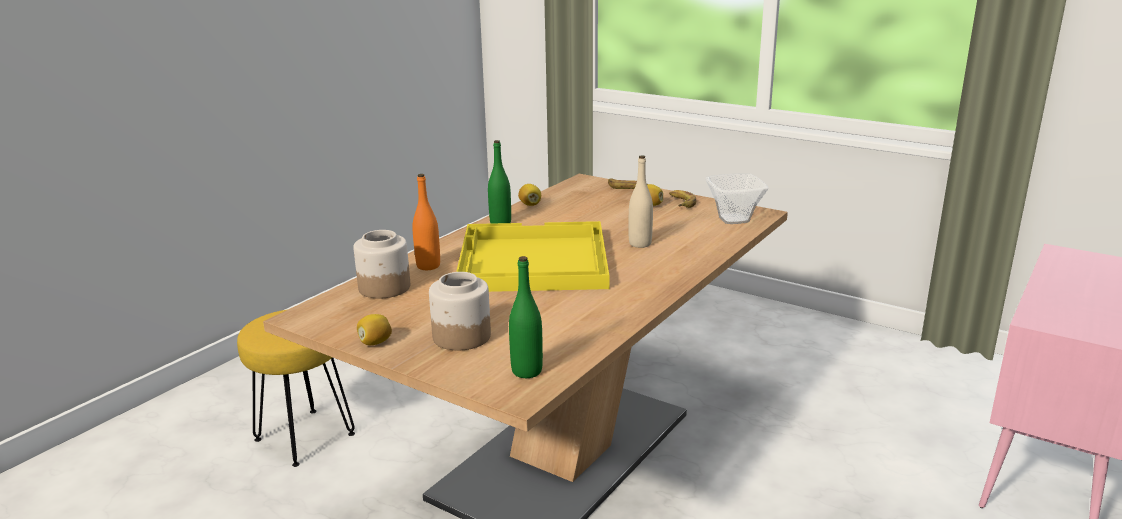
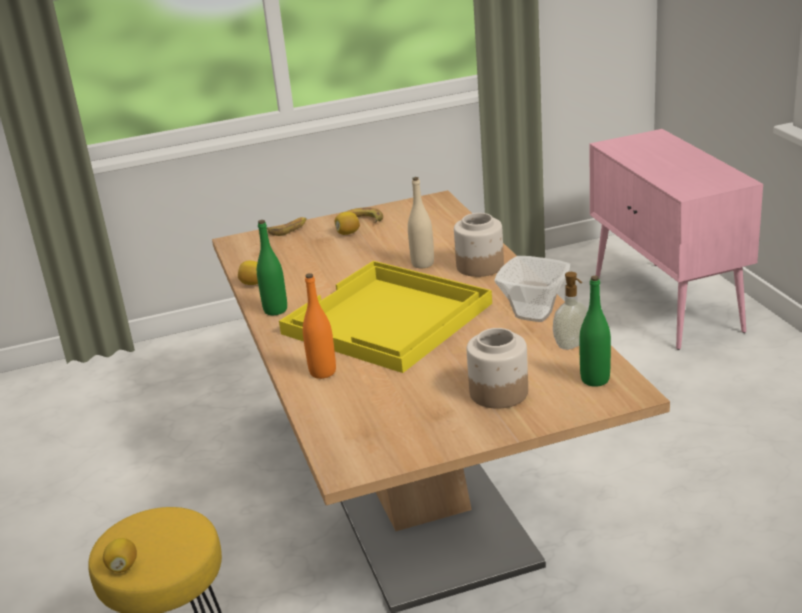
camera: 50 degrees left, 5 degrees up
(375, 342) = (457, 438): lemon -> lemon (123, 566)
(383, 288) = (340, 407): jar -> jar (479, 266)
(577, 343) = (572, 345): none -> soap dispenser
(732, 219) = (432, 214): bowl -> bowl (534, 314)

